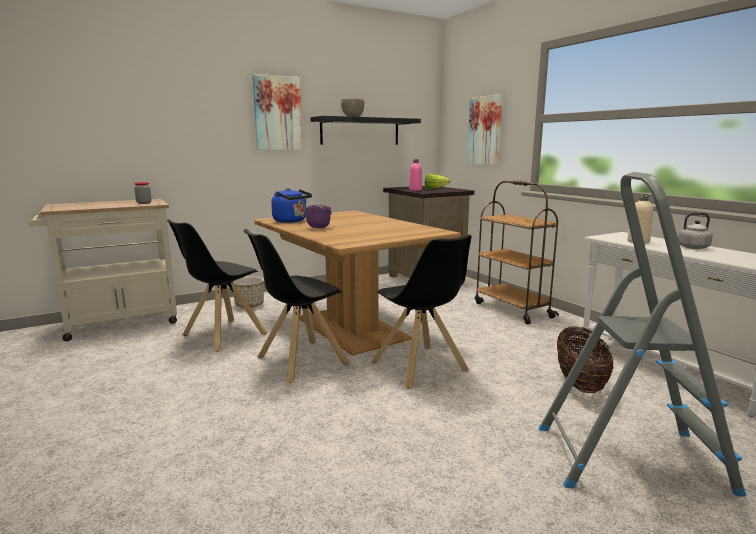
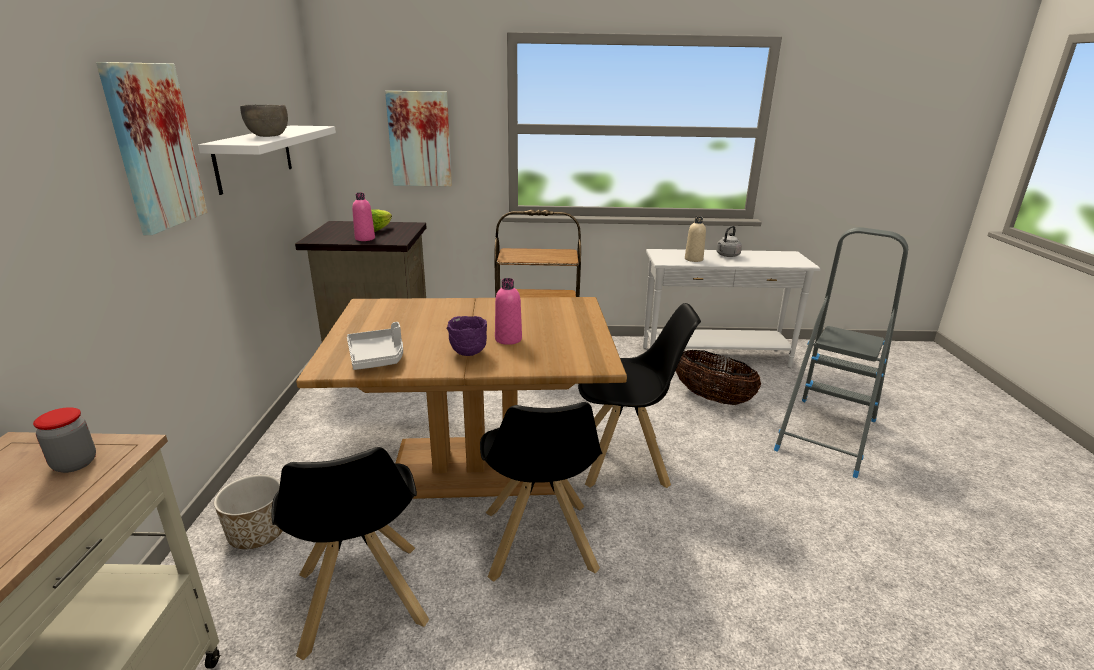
camera: 60 degrees left, 10 degrees up
(291, 221) = (377, 357): blue kettle -> grey tray
(349, 229) = (508, 339): none -> pink bottle
(360, 131) = (255, 157): black shelf -> white shelf

